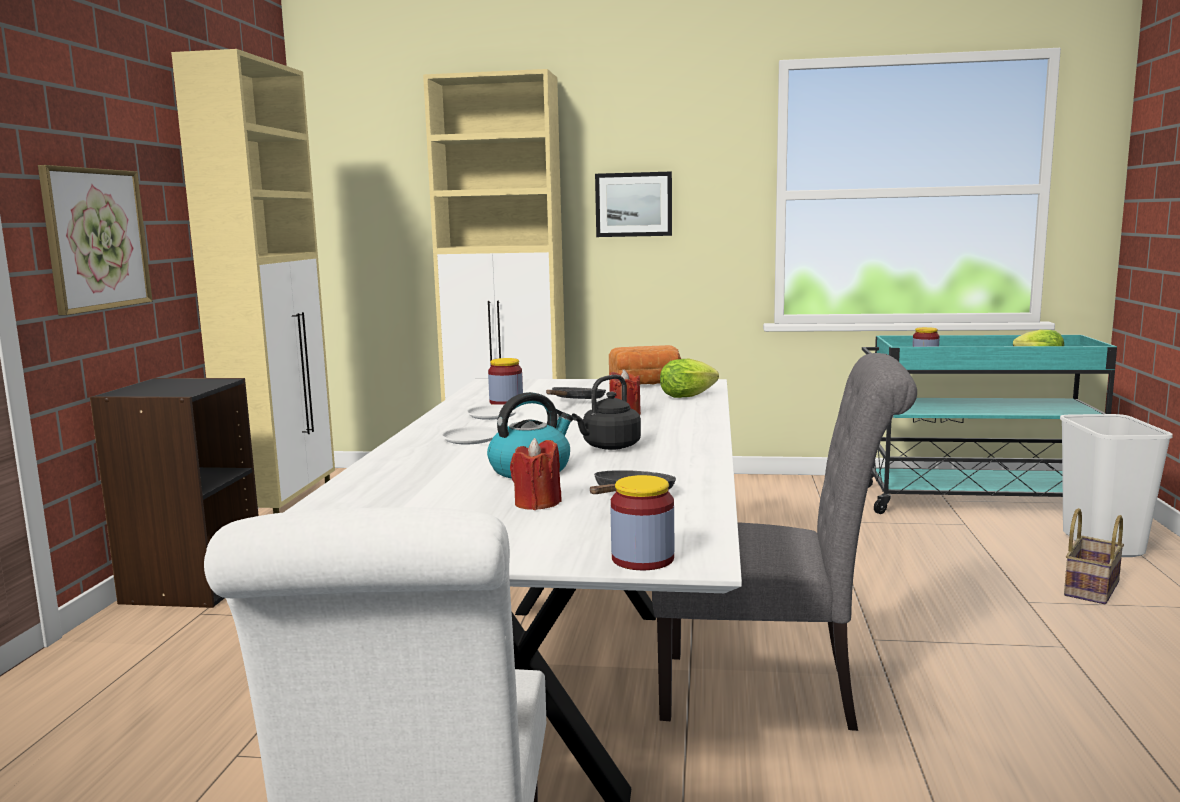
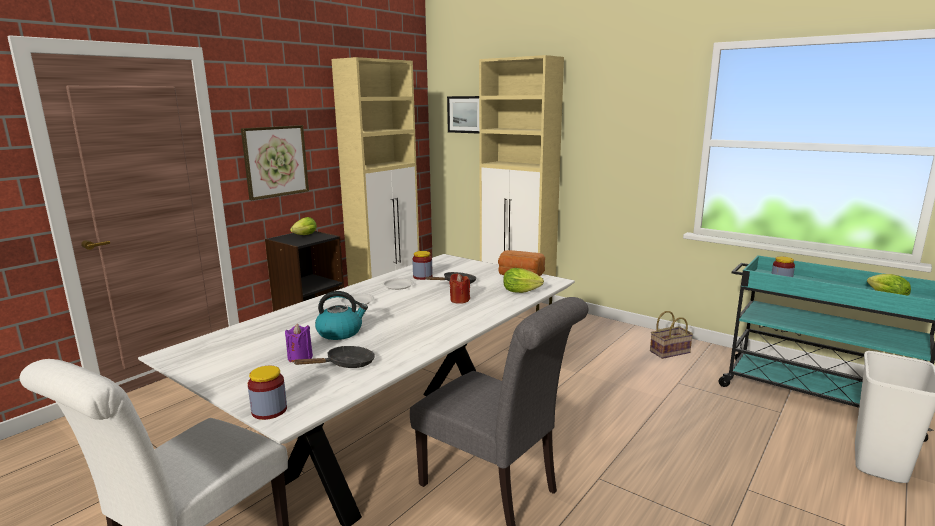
camera: 30 degrees right, 5 degrees up
(167, 385) = (303, 235): none -> lettuce
(537, 503) = (300, 357): red candle -> purple candle
(609, 447) = (404, 324): black kettle -> none
(633, 204) = (605, 142): picture -> picture (466, 114)
(1090, 588) = (816, 495): basket -> basket (670, 351)

